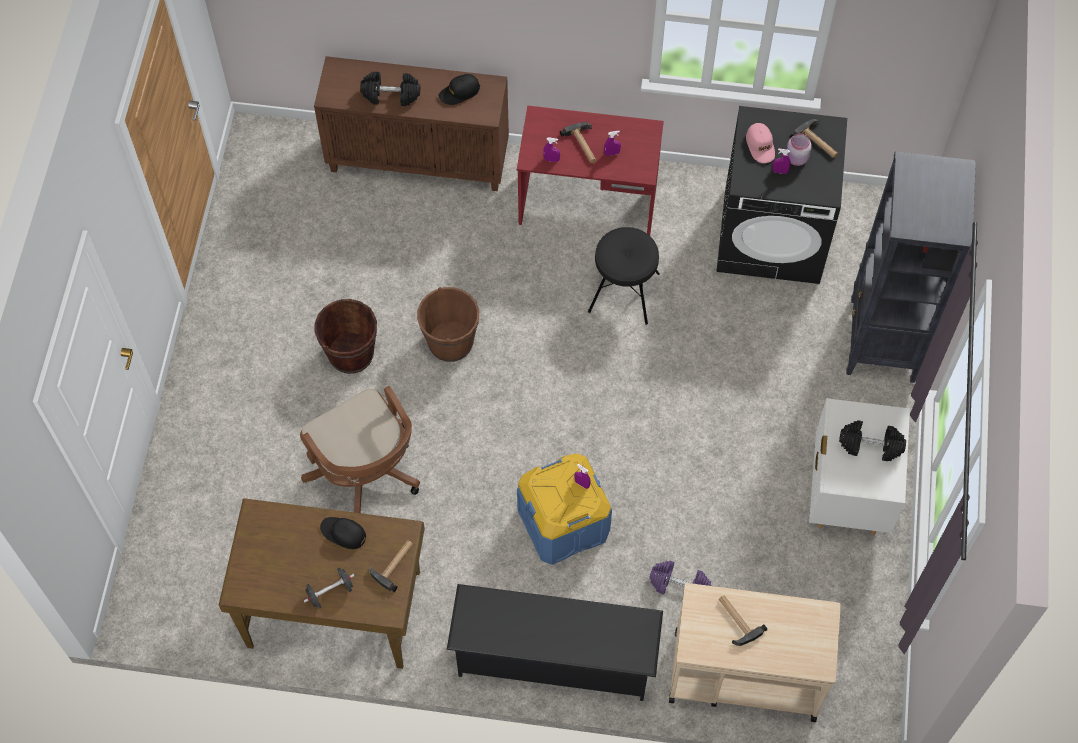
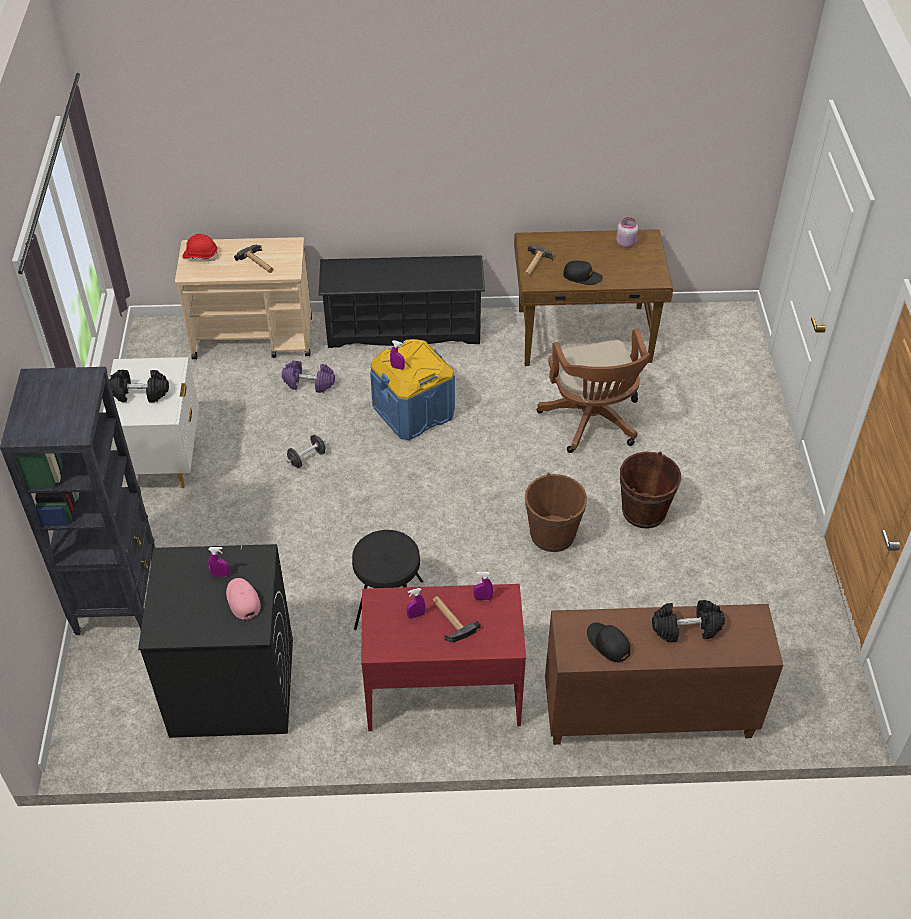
camera: 170 degrees right, 15 degrees down
(330, 592) = (578, 244): black dumbbell -> black dumbbell (307, 458)
(366, 475) = (592, 422): brown office chair -> brown office chair turned 150 degrees counterclockwise
(459, 92) = (608, 643): black cap -> black cap turned 90 degrees counterclockwise
(796, 159) = (201, 591): pink jar -> pink jar (626, 243)
(809, 646) = (200, 255): none -> red hard hat
(818, 142) = (175, 613): hammer -> none

